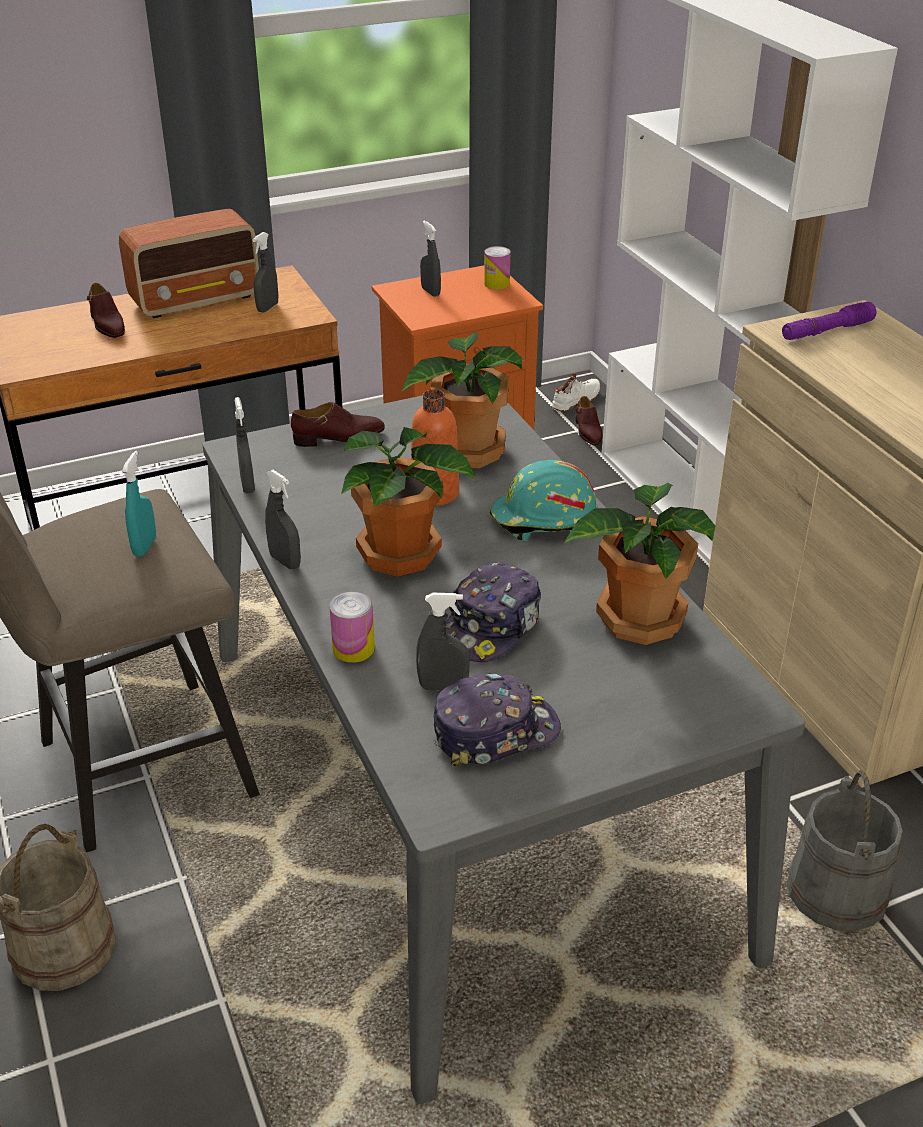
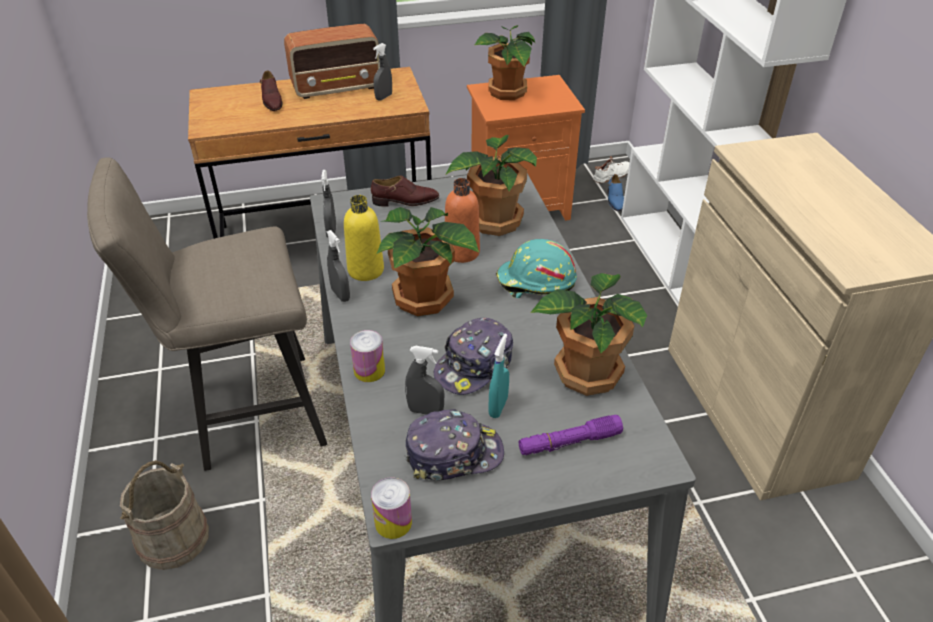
camera: 10 degrees right, 5 degrees up
(144, 546) = (248, 271): turquoise spray bottle -> turquoise spray bottle (498, 407)
(310, 528) = (365, 270): none -> yellow bottle
(430, 292) = (507, 93): grey spray bottle -> potted plant
(496, 284) = (555, 90): can -> can (393, 522)
(587, 431) = (614, 200): brown shoe -> blue shoe
(826, 331) = (780, 156): purple flashlight -> purple flashlight (569, 442)
(837, 893) = (724, 582): grey bucket -> none

